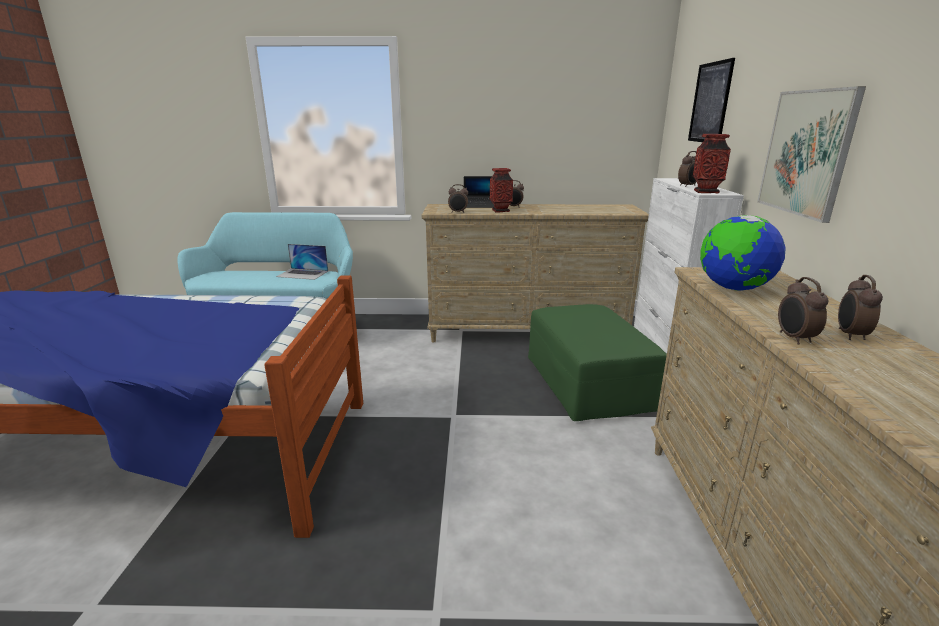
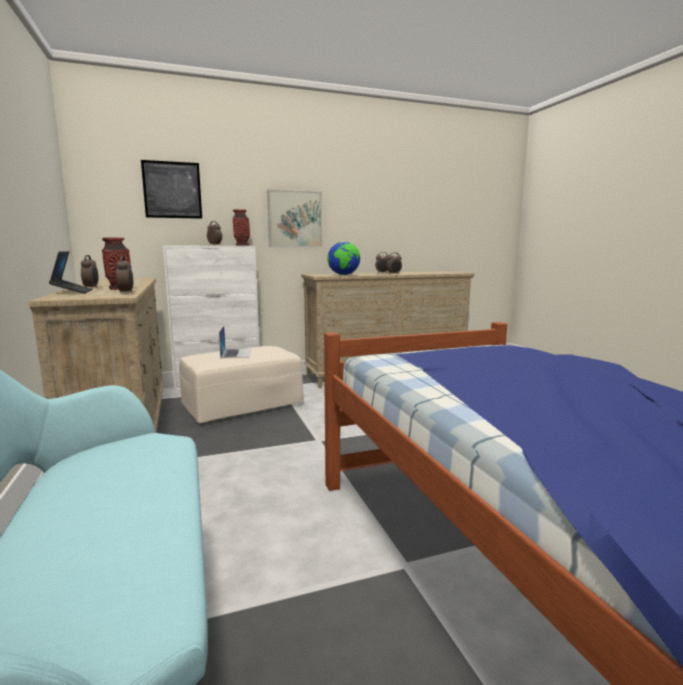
camera: 110 degrees left, 10 degrees down
(302, 274) = (109, 468): laptop -> laptop (236, 353)
(588, 384) = (242, 404): green ottoman -> beige ottoman

